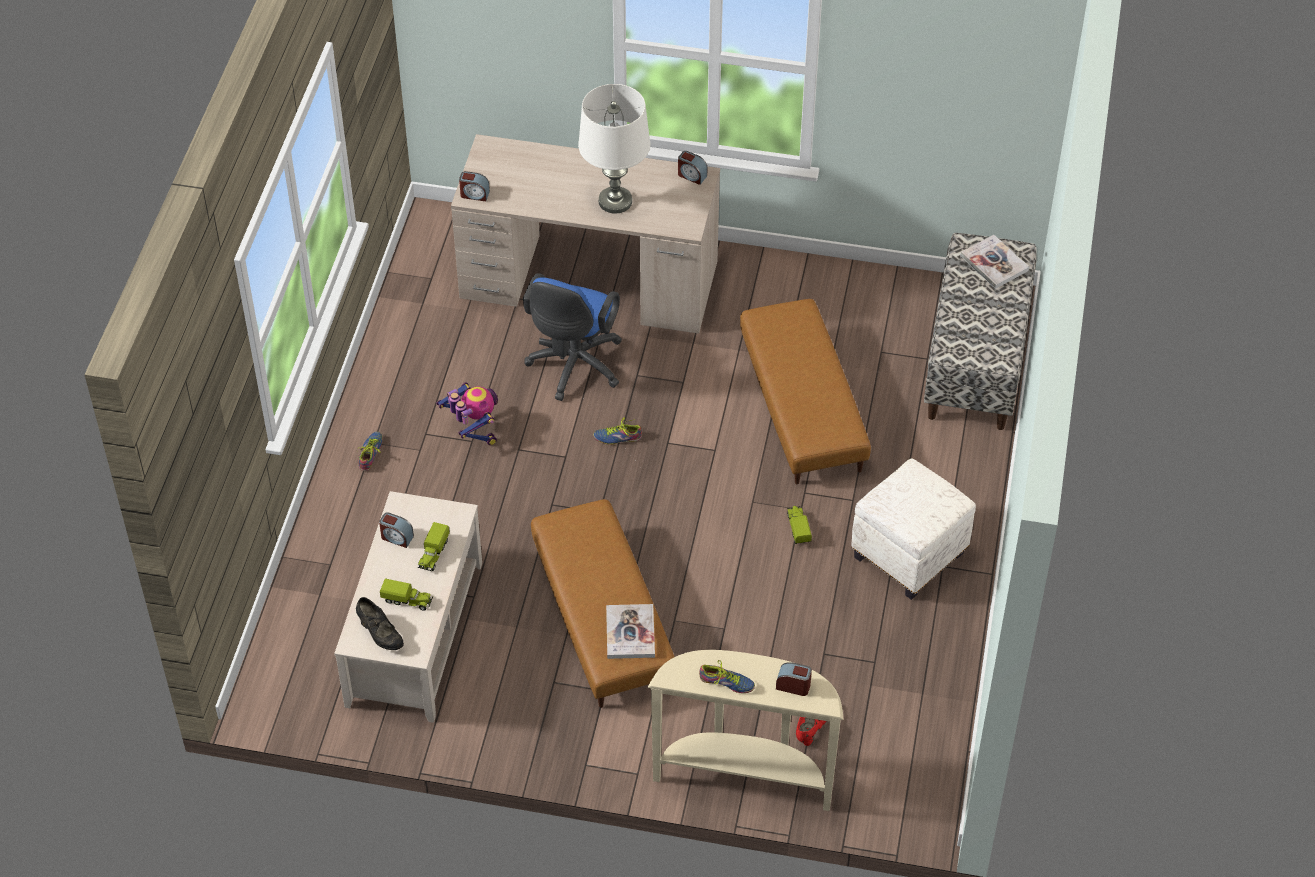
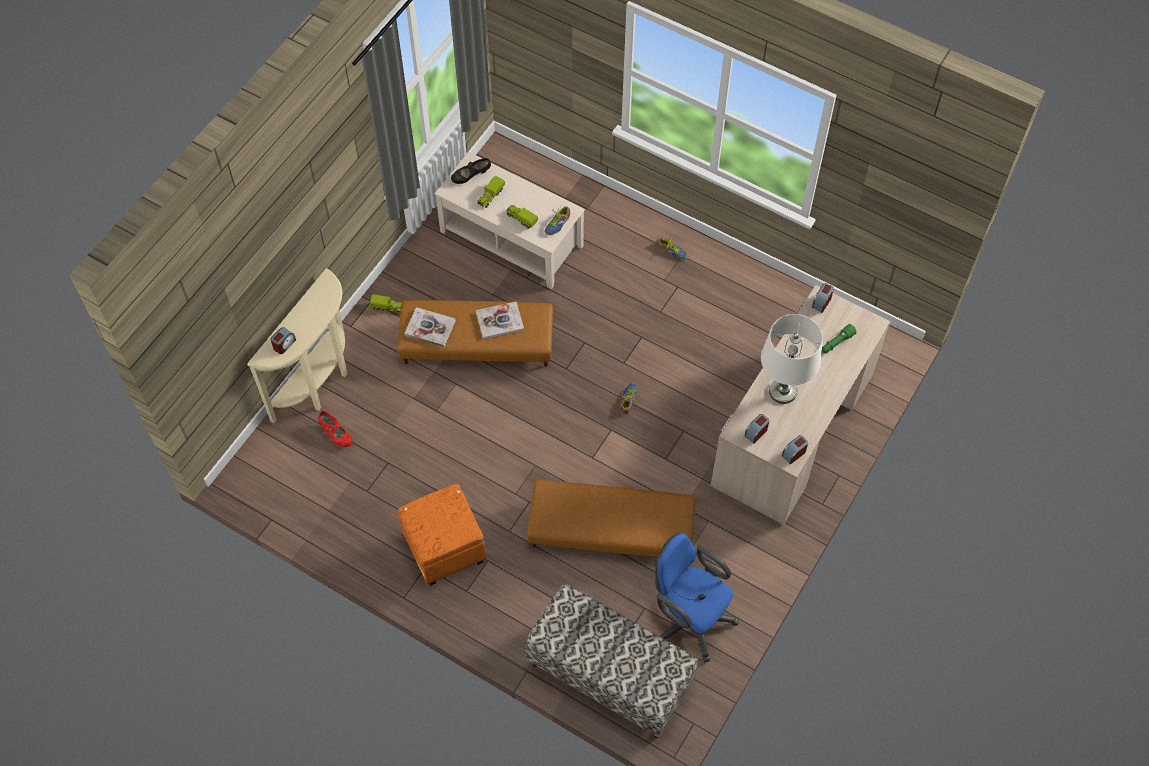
camera: 110 degrees right, 10 degrees up
(396, 537) = (543, 203): alarm clock -> alarm clock (756, 432)
(472, 430) = (670, 314): toy robot -> none
(527, 171) = (836, 343): none -> green flashlight
(573, 368) = (705, 392): blue office chair -> blue office chair (689, 618)
(726, 684) = (305, 308): shoe -> shoe (556, 223)
(798, 529) = (498, 485): toy truck -> toy truck (388, 307)
(909, 554) = (445, 549): white ottoman -> orange ottoman
(994, 263) = (650, 676): book -> book (500, 321)

